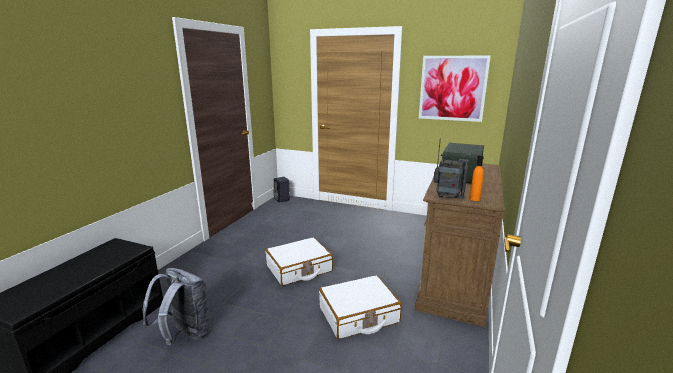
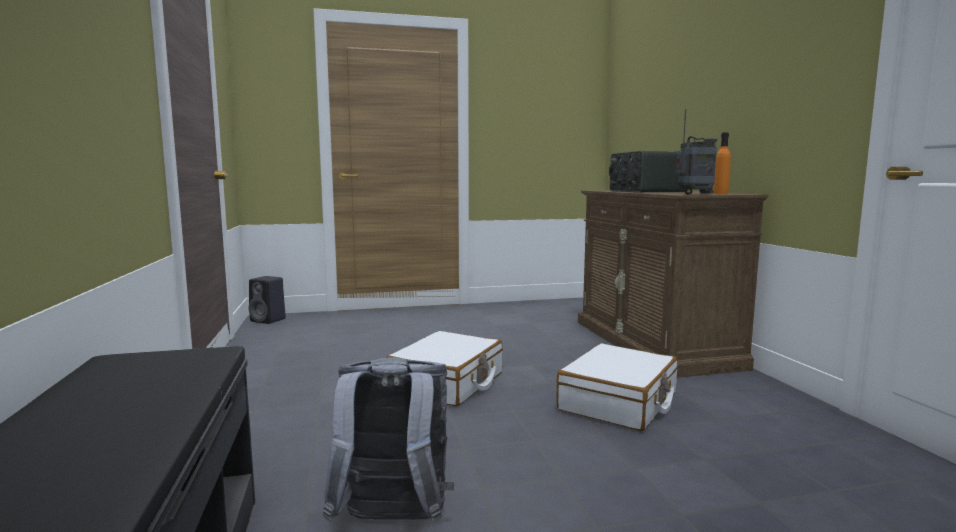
camera: 35 degrees left, 10 degrees down
(452, 88) = (541, 110): picture -> none

